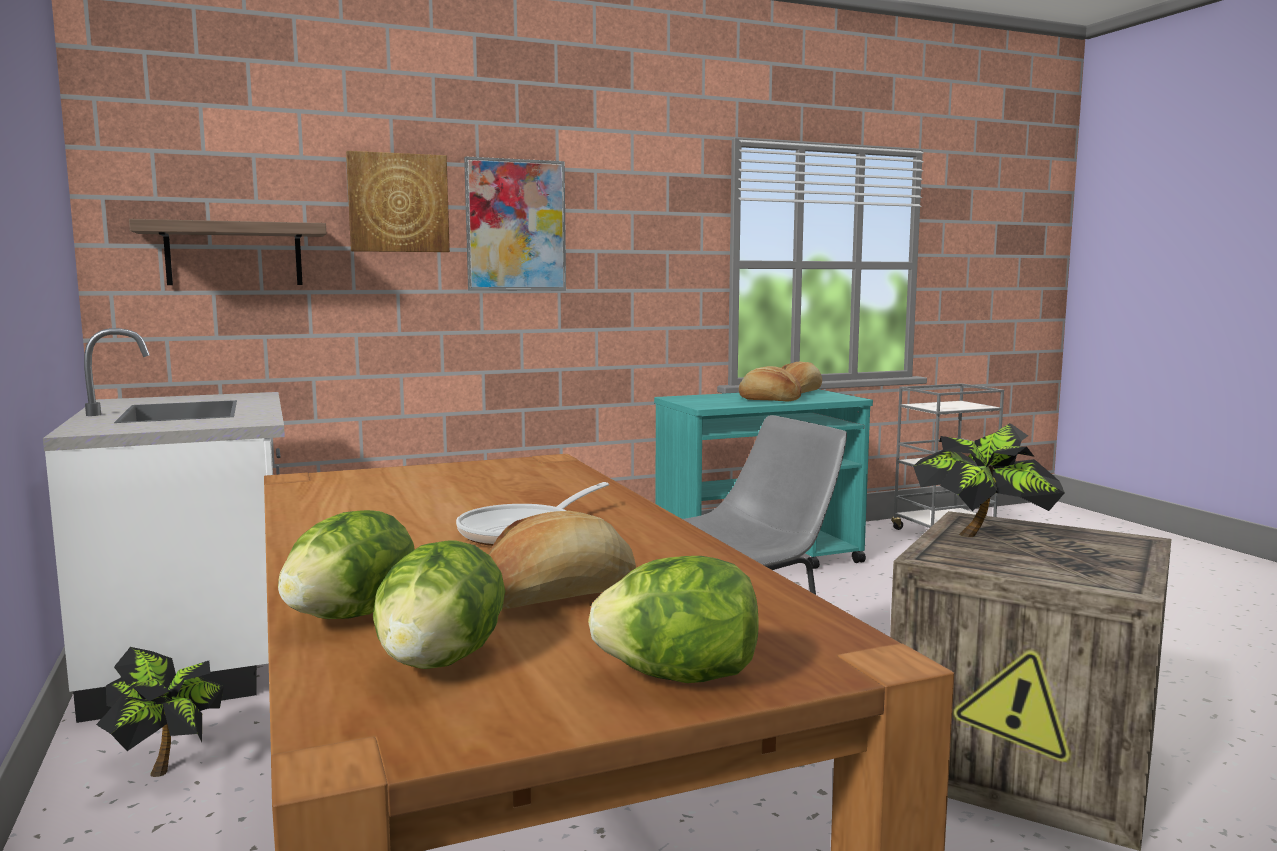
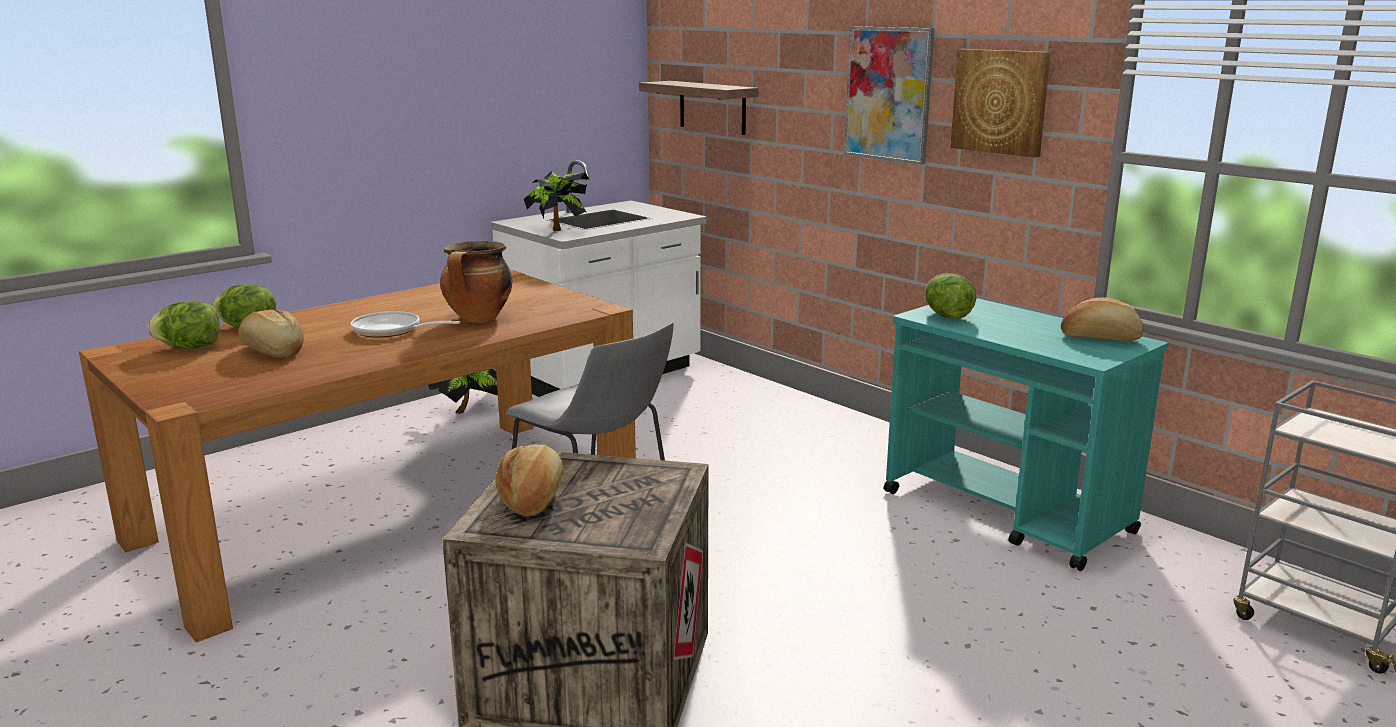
camera: 70 degrees right, 10 degrees up
(398, 203) = (805, 69): picture -> picture (1000, 101)
(523, 497) = (478, 319): none -> cooking pot
(680, 677) = (164, 380): lettuce -> lettuce (947, 316)
(769, 400) = (1012, 331): bread -> bread (533, 498)
(984, 535) = (618, 477): potted plant -> potted plant (558, 232)

